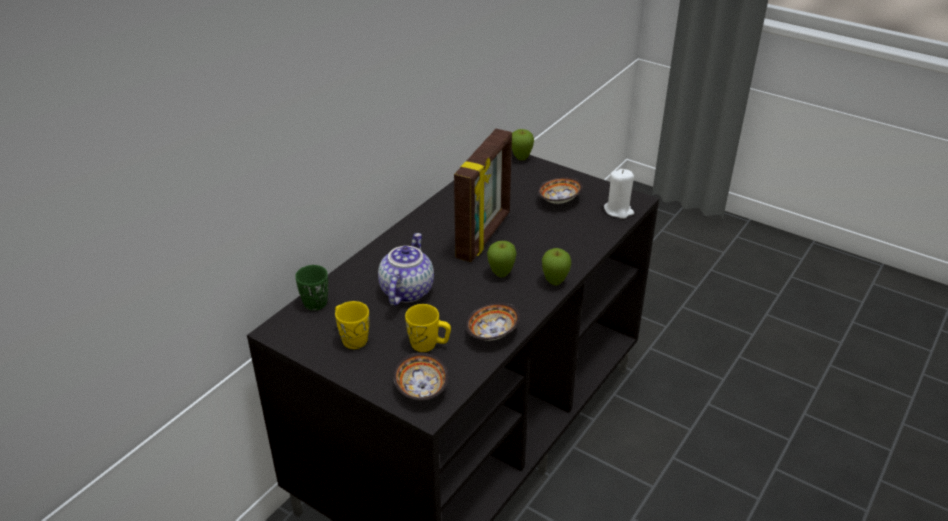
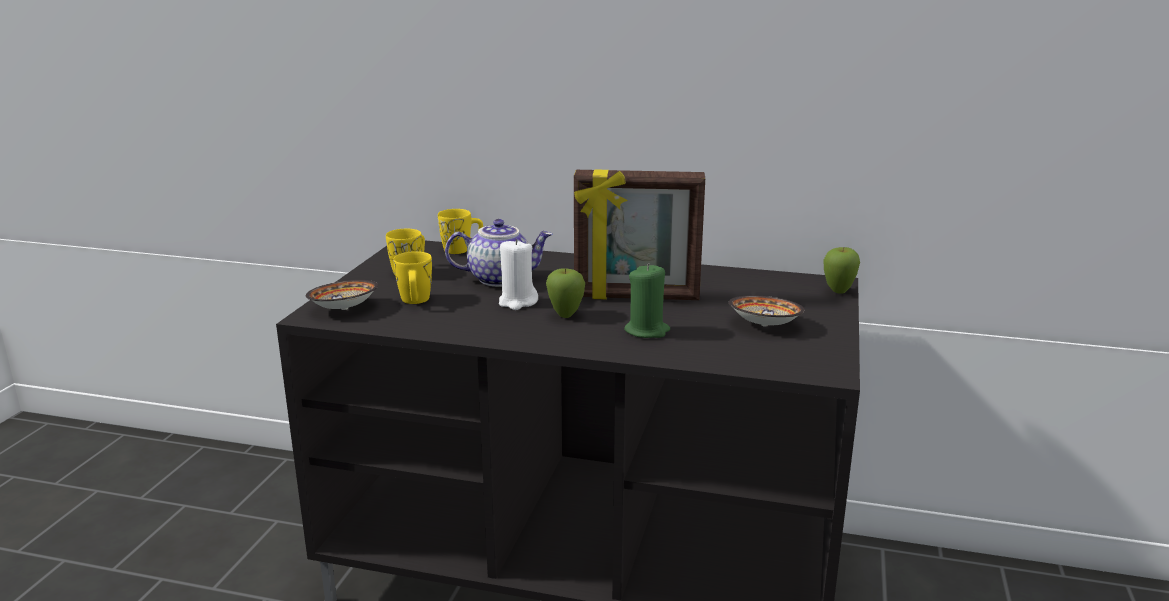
camera: 70 degrees right, 15 degrees down
(317, 300) = (462, 250): green mug -> yellow mug
(492, 333) = (450, 326): bowl -> none
(546, 246) = (647, 331): none -> green candle
(554, 282) = (572, 345): apple -> none
(618, 211) = (784, 364): white candle -> white candle (517, 302)

